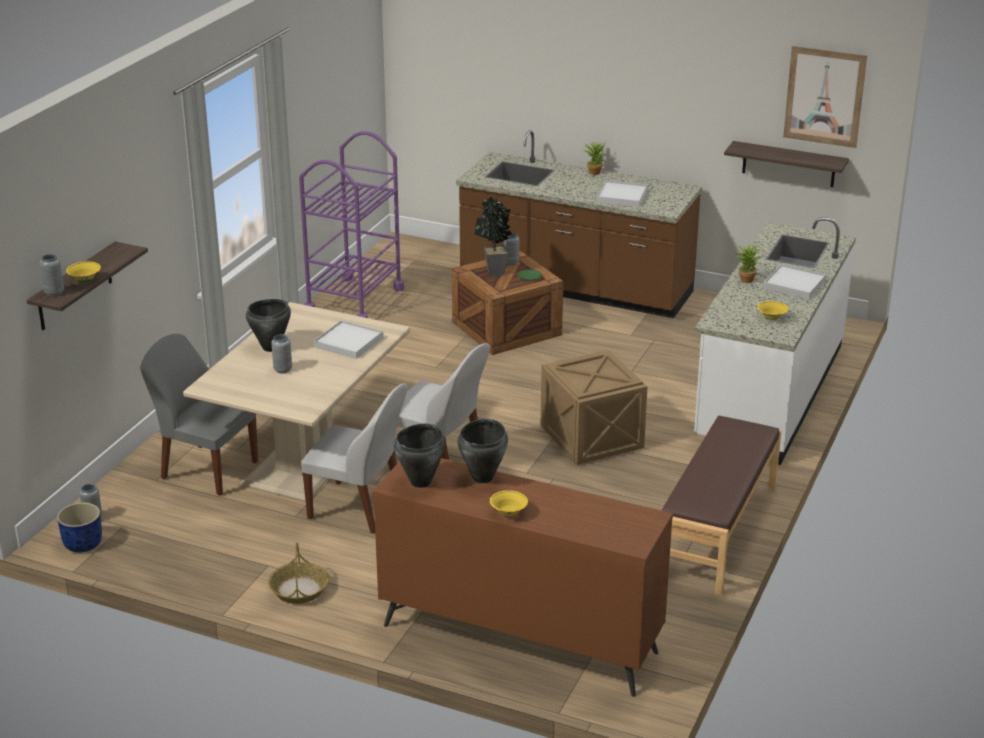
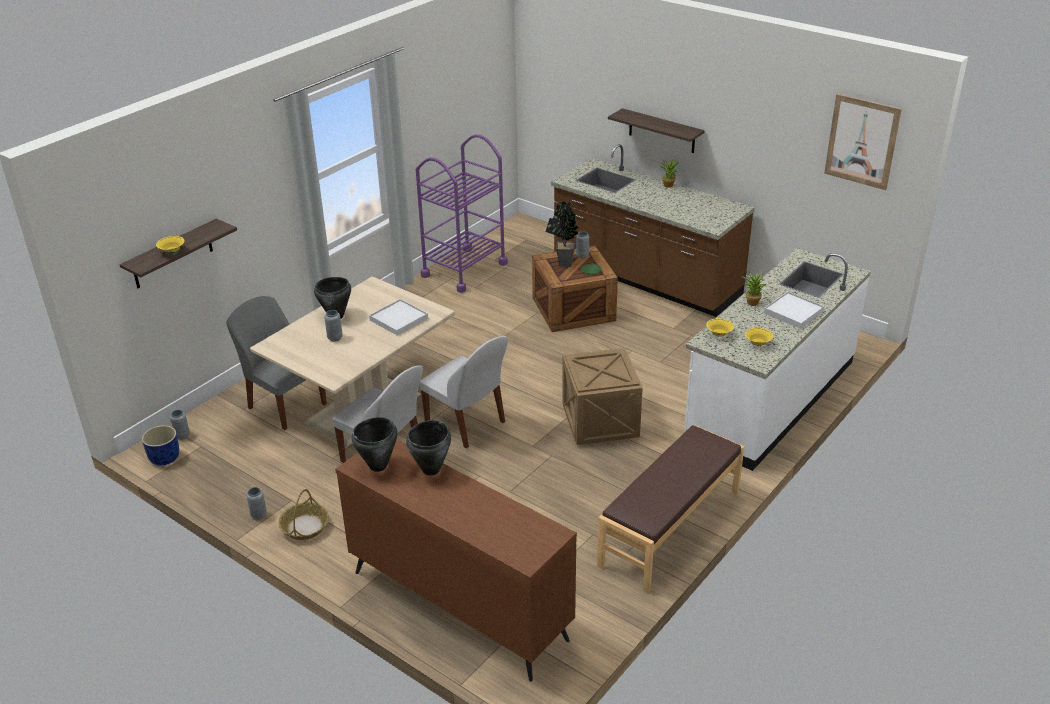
camera: 15 degrees right, 5 degrees up
(54, 293) = (143, 260): grey vase -> grey vase (259, 515)
(508, 513) = (435, 509): yellow bowl -> yellow bowl (719, 334)
(622, 196) = (681, 210): white tray -> none
(788, 164) = (828, 197): shelf -> shelf (661, 131)

